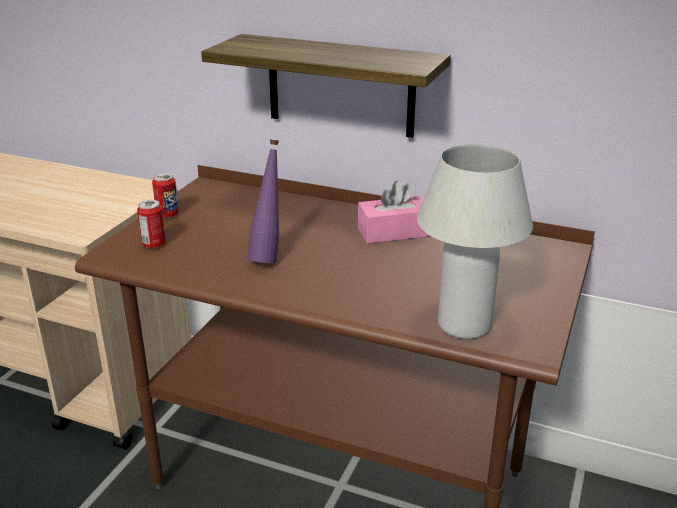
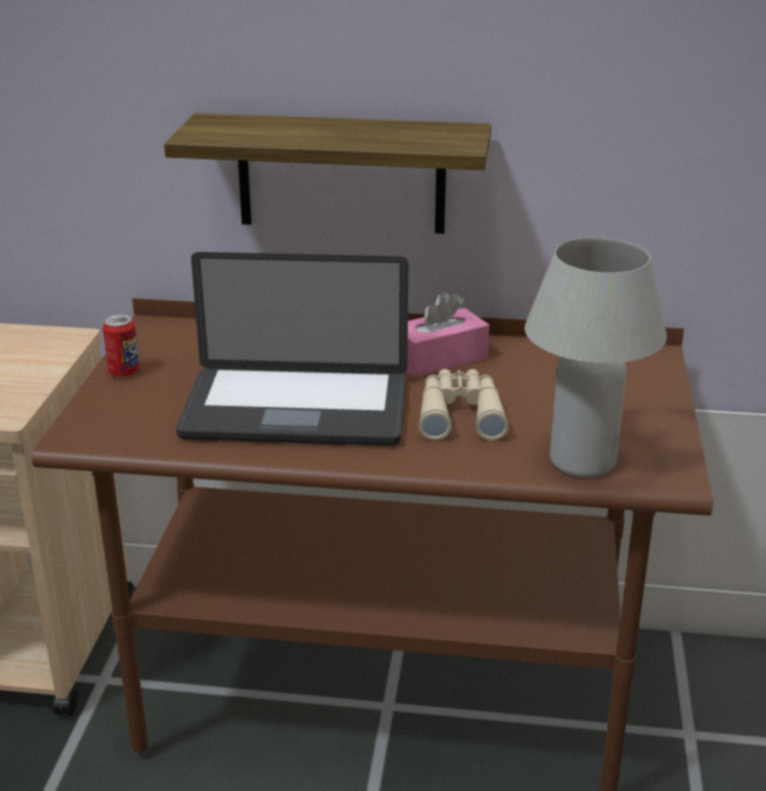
camera: 15 degrees left, 0 degrees up
(154, 244) = (130, 414): can -> none
(268, 256) = (296, 410): purple bottle -> laptop
(387, 275) = (460, 414): none -> beige binoculars

